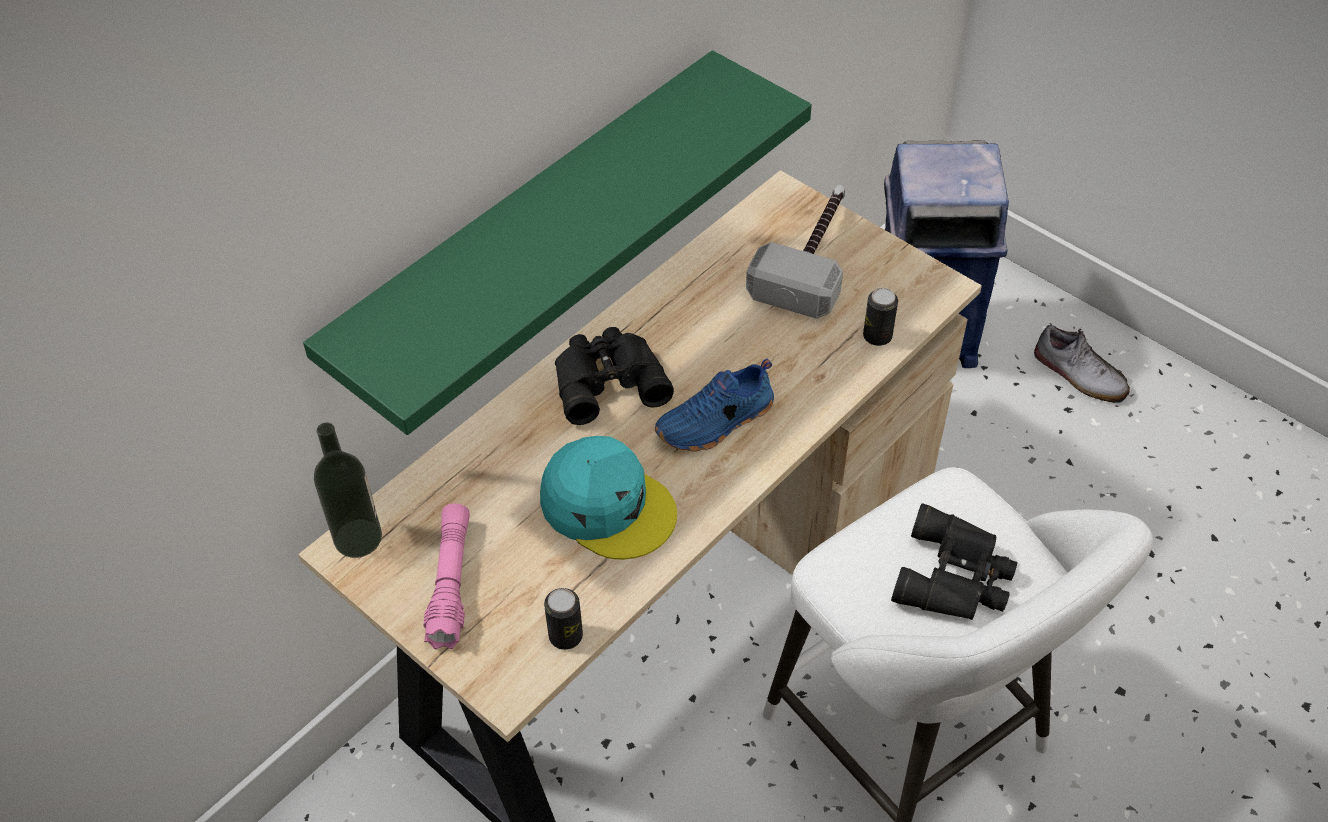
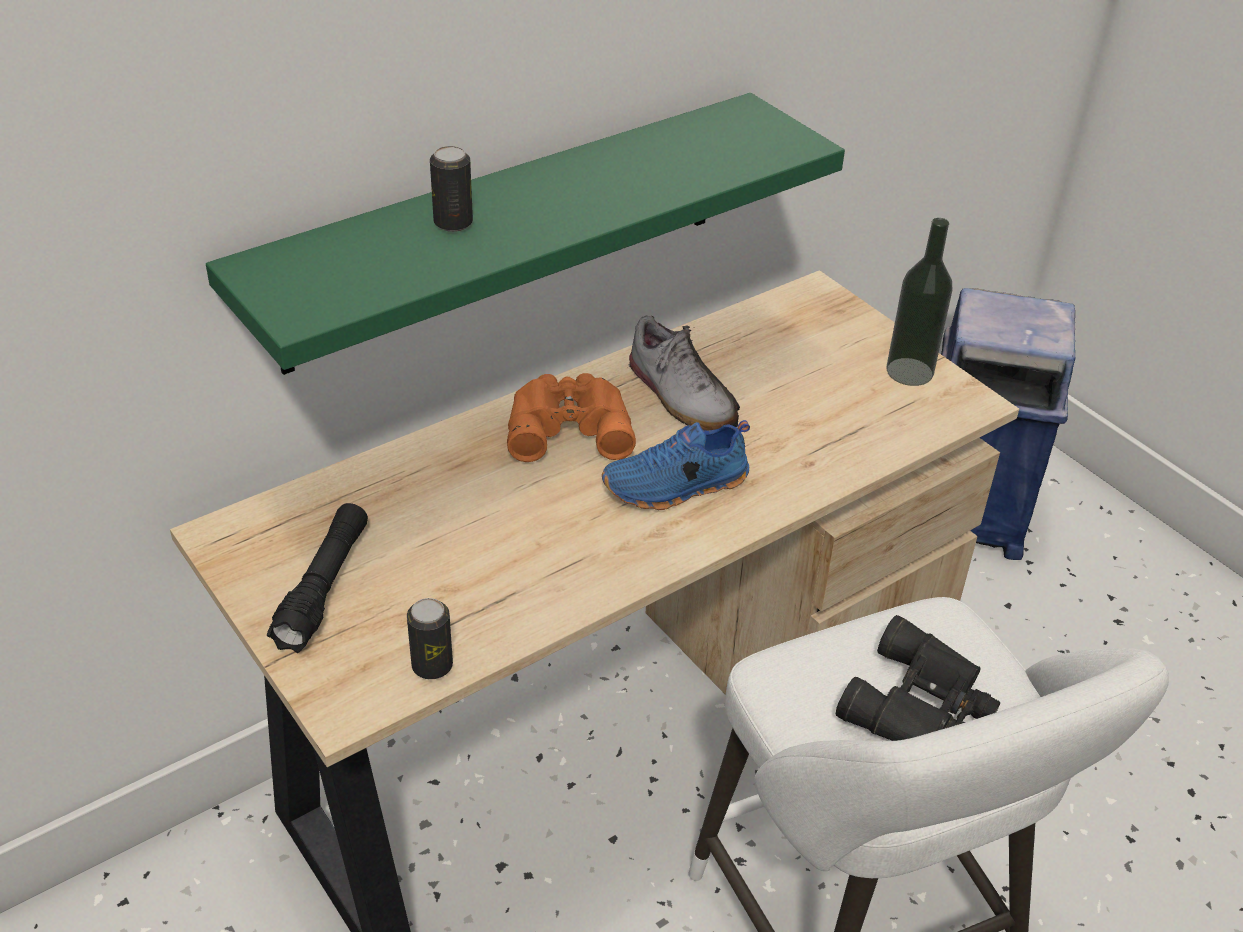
camera: 10 degrees right, 10 degrees down
(358, 538) = (240, 525): bottle -> bottle (909, 371)
(451, 583) = (323, 587): pink flashlight -> black flashlight
(607, 379) = (568, 425): black binoculars -> orange binoculars
(608, 506) = (526, 545): turquoise cap -> none
(812, 257) = (832, 351): hammer -> none
(877, 336) = (885, 436): can -> can (453, 223)
(1079, 374) = (1138, 588): shoe -> shoe (681, 395)

